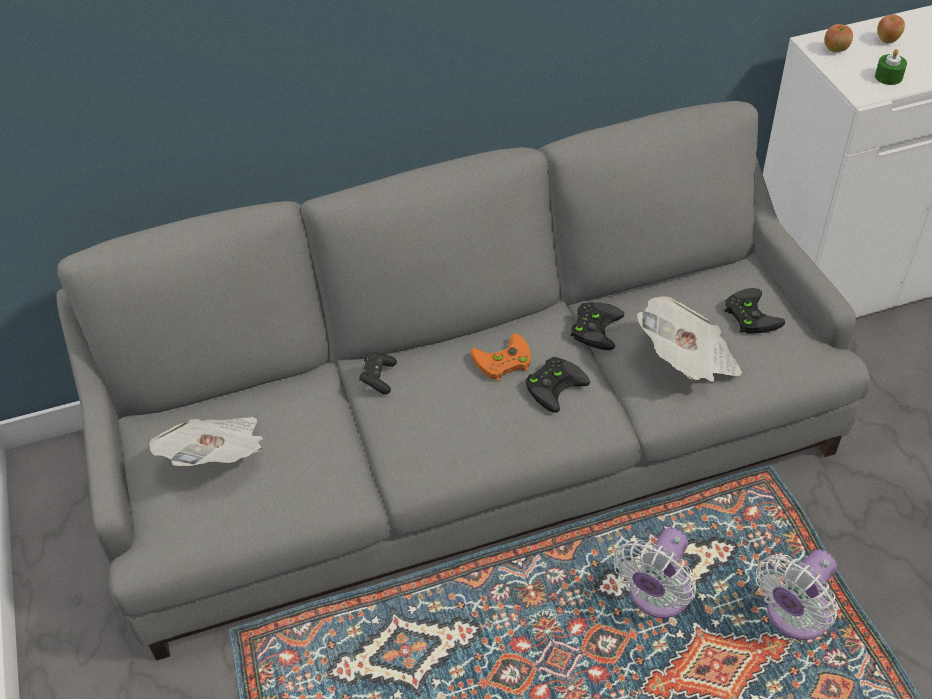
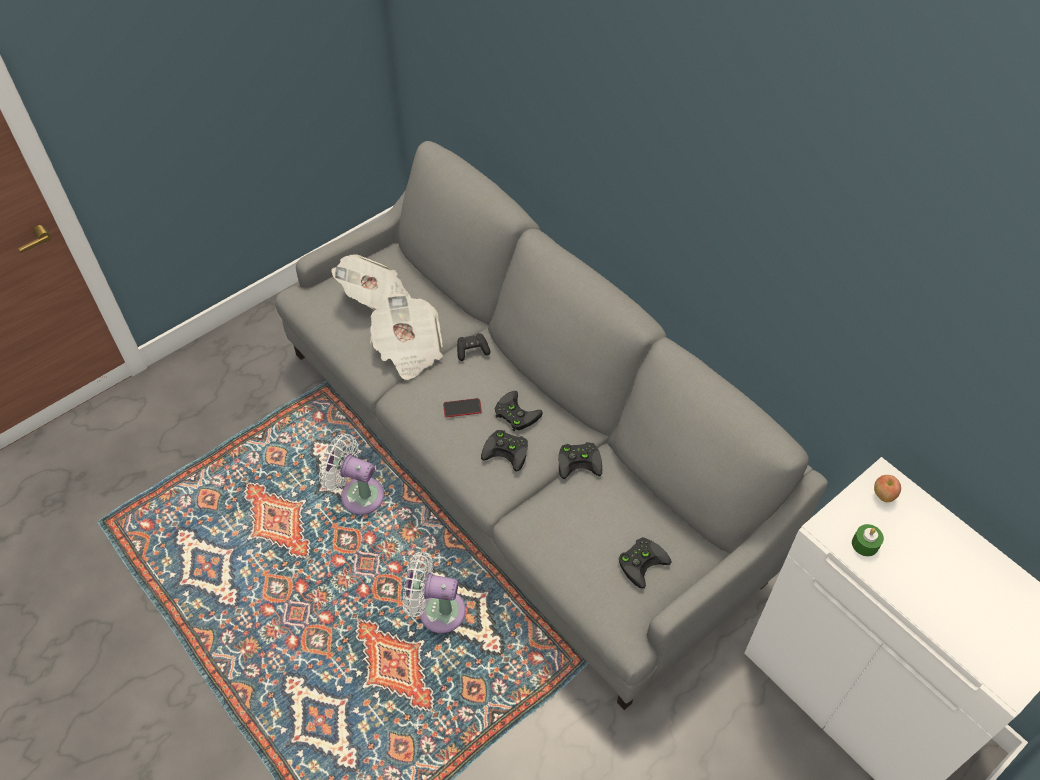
camera: 65 degrees right, 5 degrees up
(468, 410) = (462, 408): none -> phone
(502, 362) = (514, 413): orange game controller -> black game controller
(687, 360) = (571, 529): newspaper -> newspaper (408, 349)
(793, 617) = (453, 708): white fan -> white fan (358, 494)
(887, 40) = (927, 535): apple -> none

